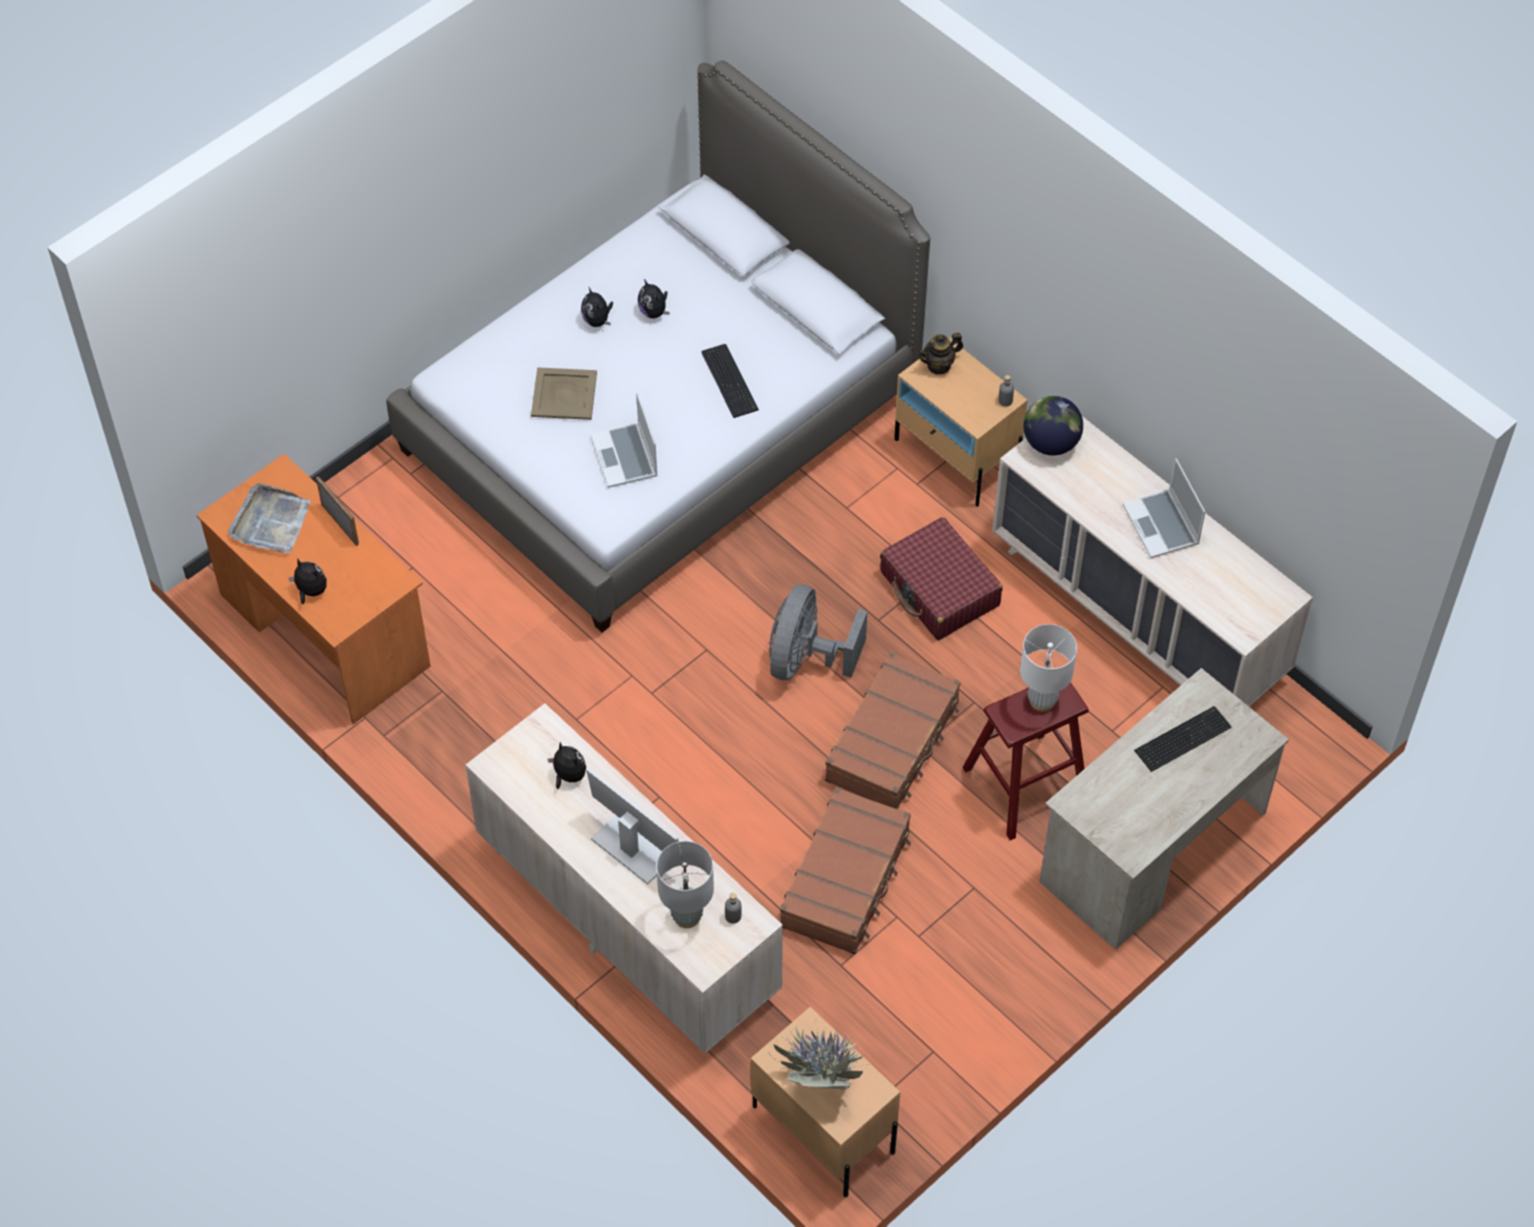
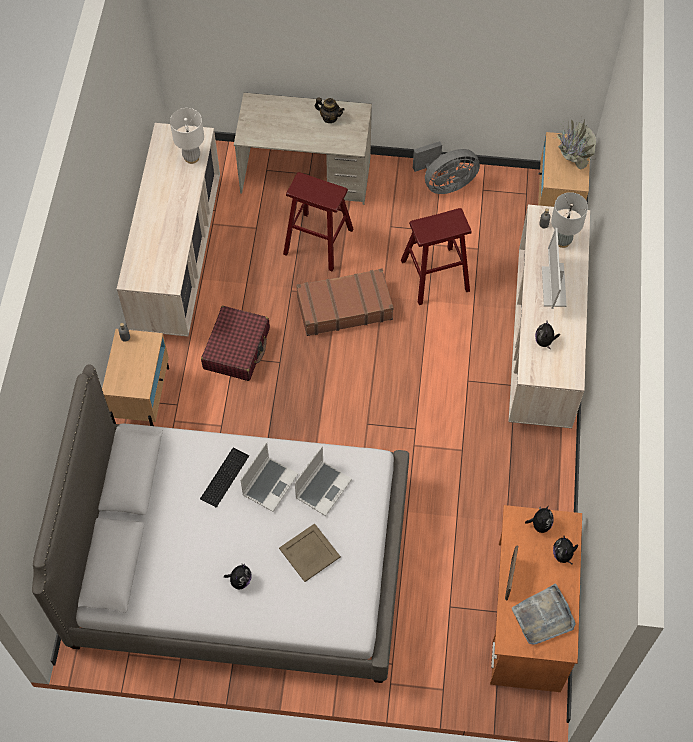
camera: 130 degrees left, 5 degrees up
(654, 312) = (207, 555): plush toy -> plush toy (540, 524)
(806, 659) = (332, 376): grey fan -> grey fan (445, 184)
(846, 880) = (435, 275): brown suitcase -> red stool
(939, 365) = (126, 384): teapot -> teapot (329, 117)
(1042, 701) = (311, 190): white table lamp -> white table lamp (192, 157)
(1050, 443) = (150, 279): globe -> none
(1162, 526) = (163, 202): laptop -> laptop (270, 484)
(1180, 738) = (281, 129): keyboard -> none

